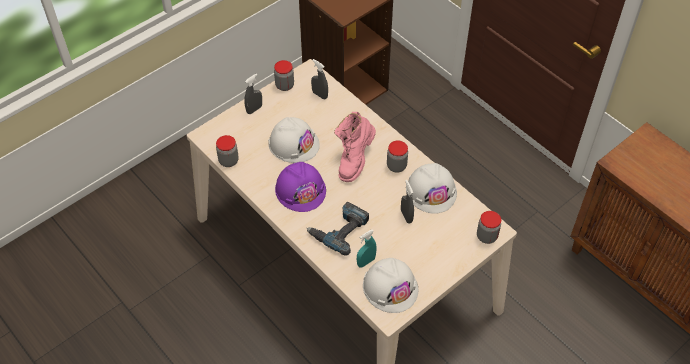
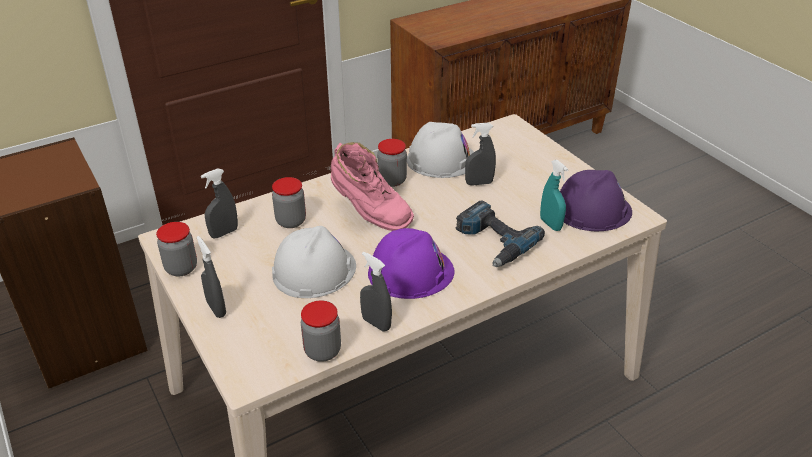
camera: 80 degrees left, 15 degrees down
(253, 180) = (376, 323): none -> grey spray bottle
(390, 287) = (592, 209): white hard hat -> purple hard hat
(486, 236) = (518, 132): jar -> jar (291, 221)

